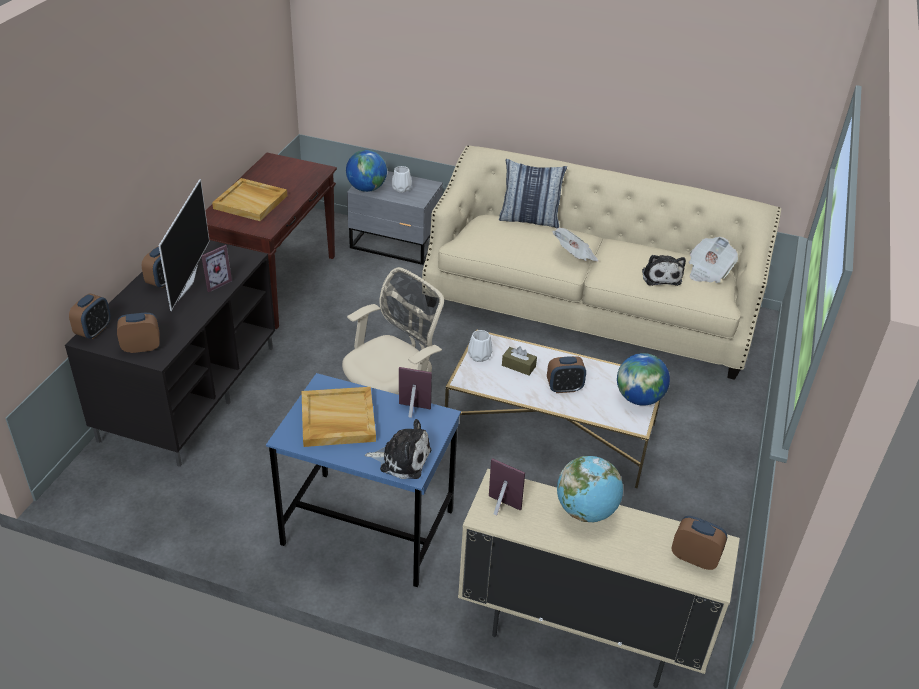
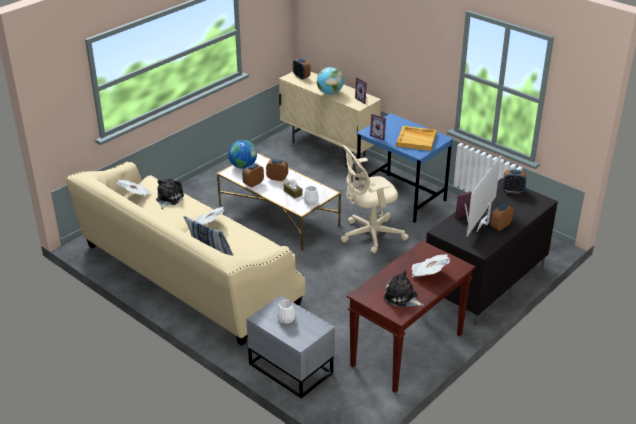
camera: 155 degrees left, 5 degrees down
(94, 331) = (541, 204): alarm clock -> alarm clock (253, 184)
(251, 202) = (428, 273): beige tray -> newspaper
(366, 188) = (316, 326): globe -> none
(402, 459) = (394, 122): plush toy -> plush toy (402, 298)

